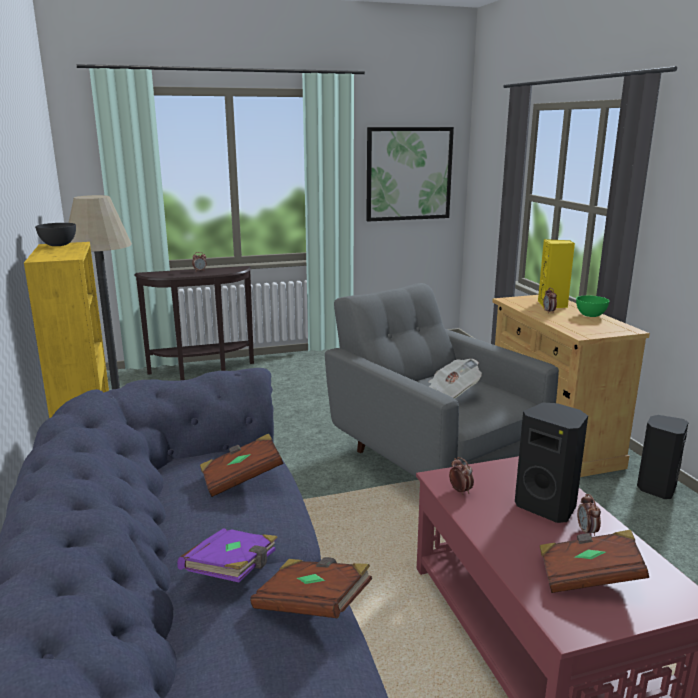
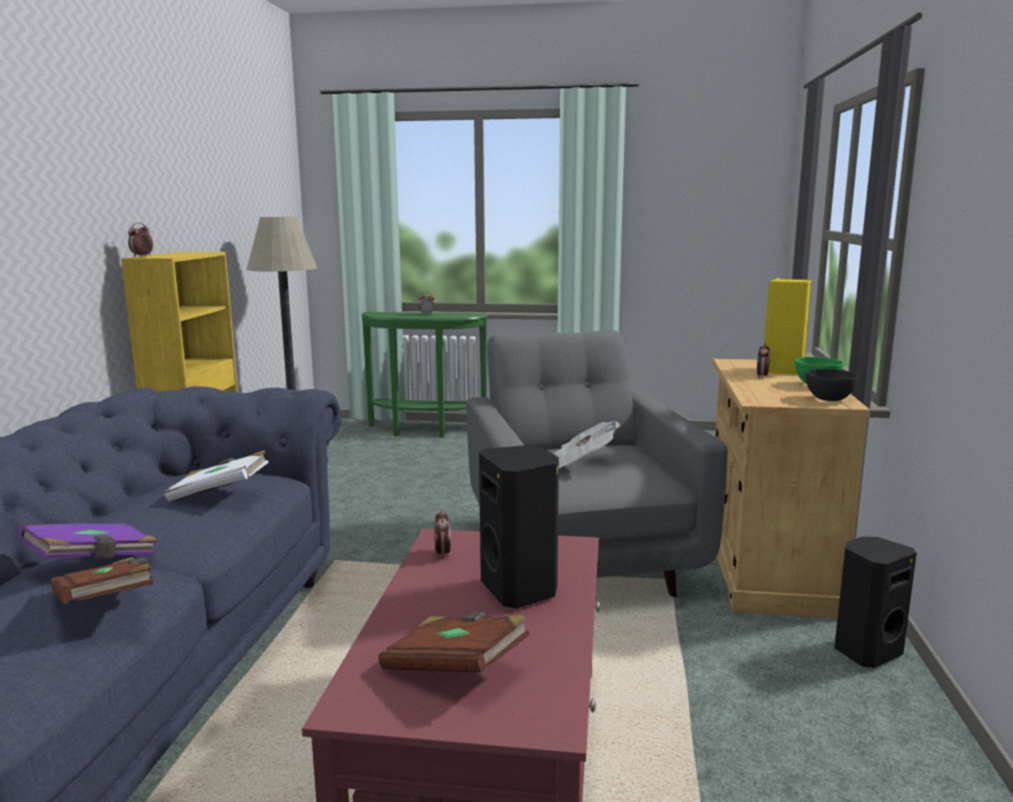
camera: 25 degrees right, 5 degrees down
(58, 245) = (190, 252): grey bowl -> grey bowl (828, 399)
(203, 372) = (424, 431): brown console table -> green console table
(241, 479) = (220, 494): brown book -> white book
(408, 174) = (702, 211): picture -> none
(587, 532) = (530, 624): alarm clock -> alarm clock (142, 256)

